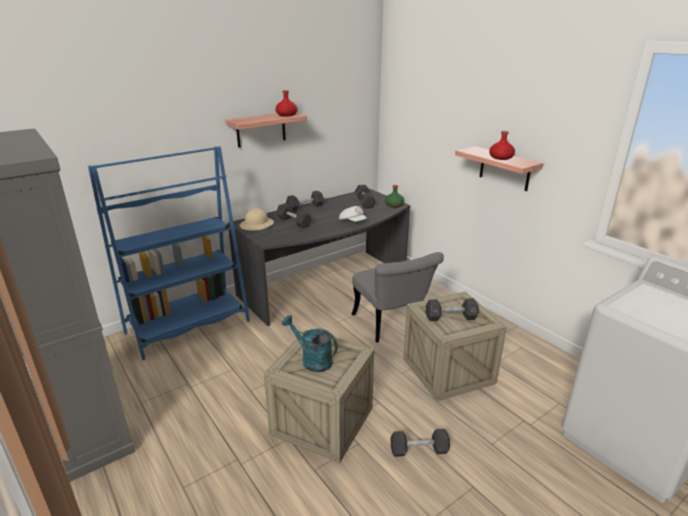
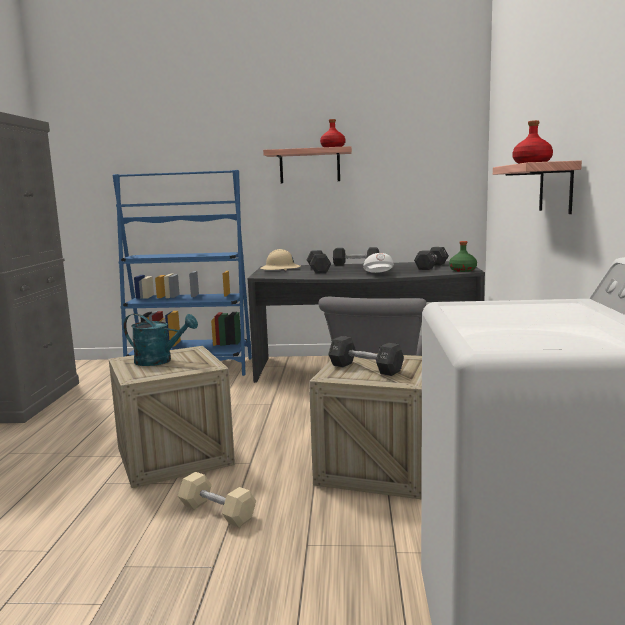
camera: 40 degrees right, 15 degrees down
(312, 360) = (159, 361): turquoise watering can -> turquoise watering can turned 120 degrees clockwise
(419, 450) = (217, 512): black dumbbell -> beige dumbbell

